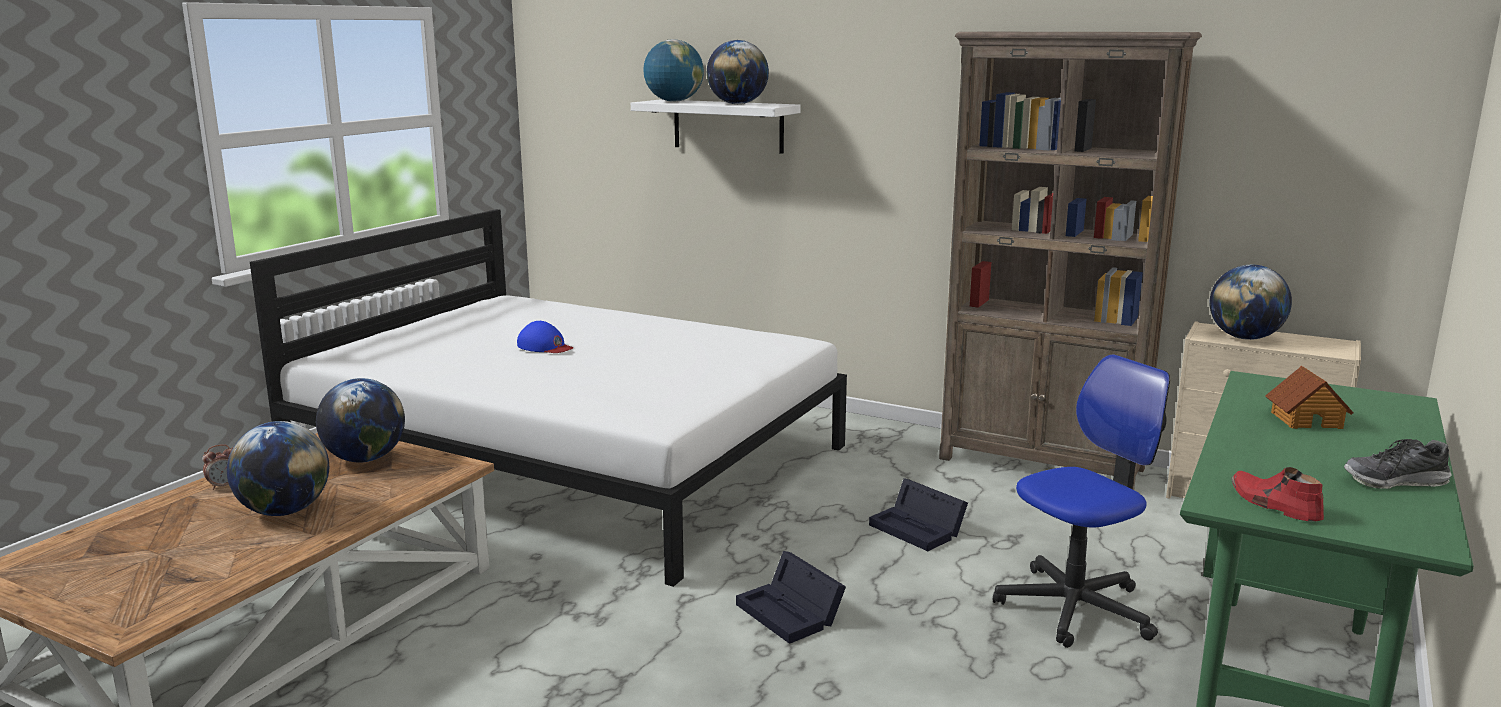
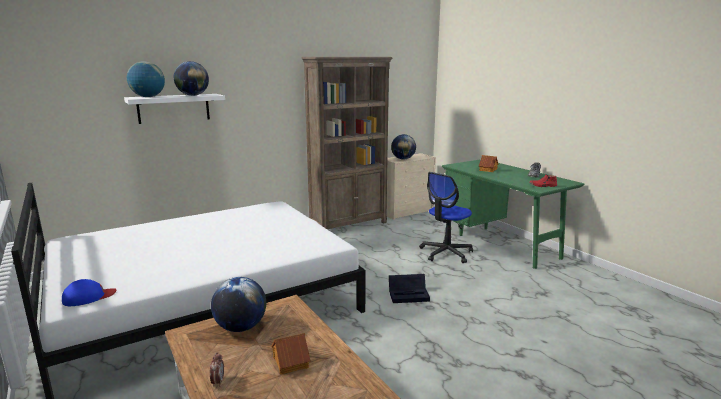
camera: 60 degrees left, 0 degrees up
(284, 511) = (290, 362): globe -> toy house
(545, 347) = (186, 245): blue cap -> blue cap (88, 297)
(919, 529) = (372, 256): black storage box -> none
(1075, 608) = (446, 253): office chair -> office chair turned 135 degrees counterclockwise

